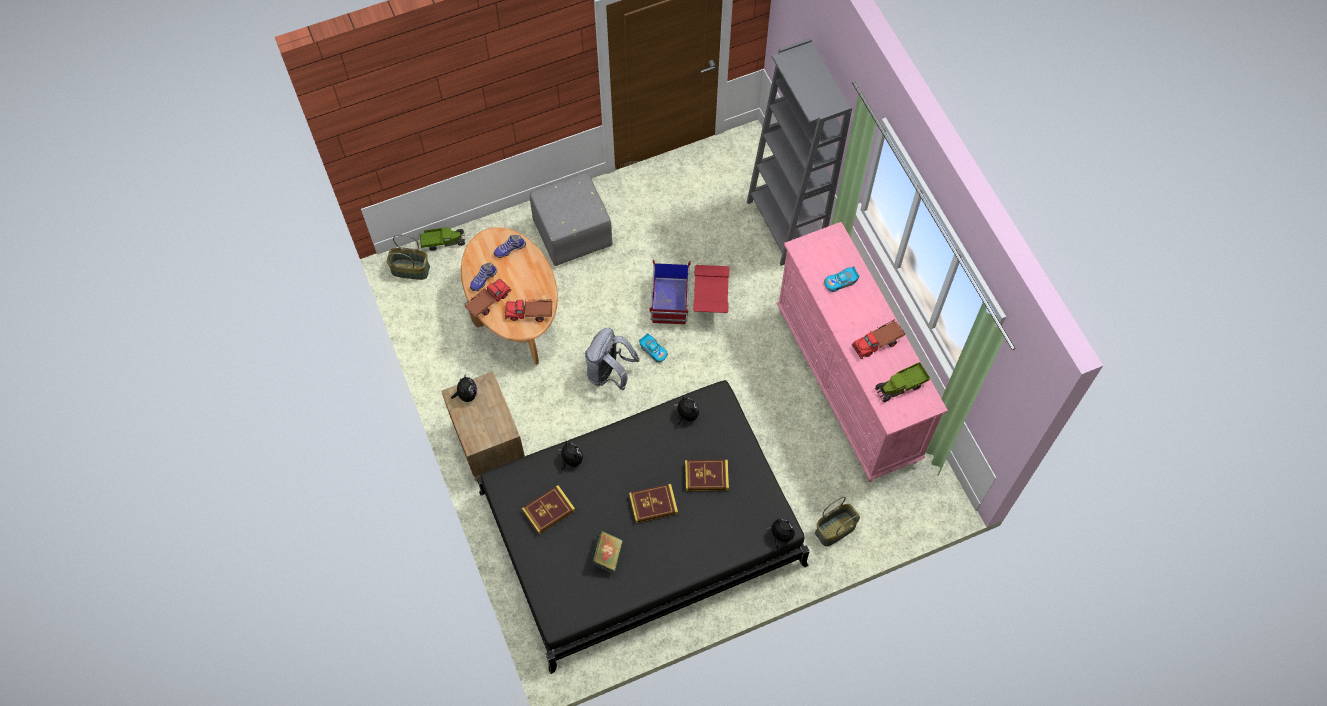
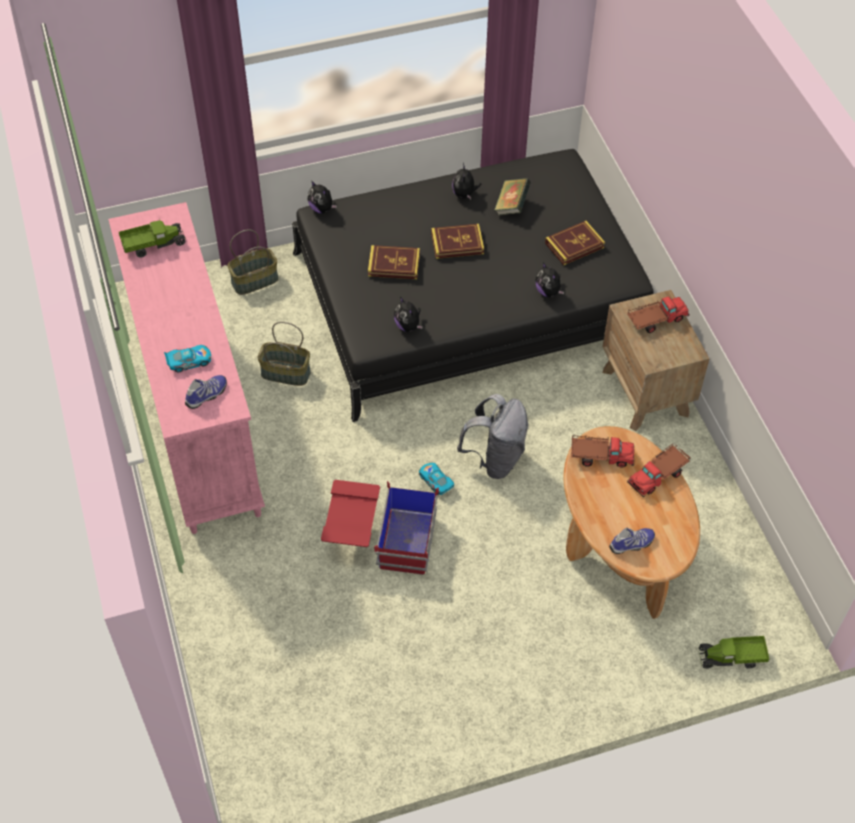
camera: 175 degrees left, 10 degrees down
(411, 269) = (773, 619): basket -> basket (285, 373)
(466, 395) = (676, 351): plush toy -> plush toy (464, 194)
(483, 279) = (667, 505): shoe -> shoe (207, 395)
(572, 235) = (539, 651): grey ottoman -> none
(785, 225) = (224, 638): grey bookcase -> none
(878, 342) = (164, 290): toy truck -> toy truck (655, 320)

